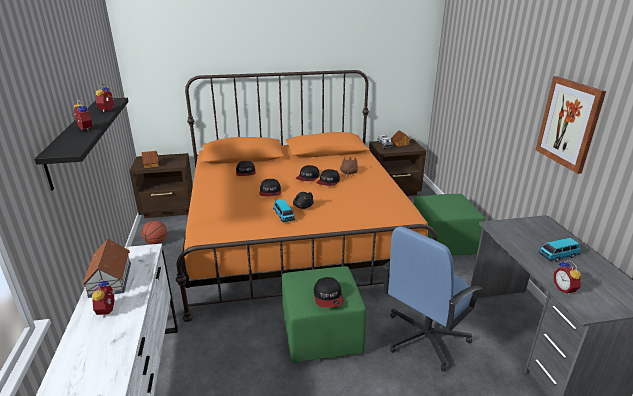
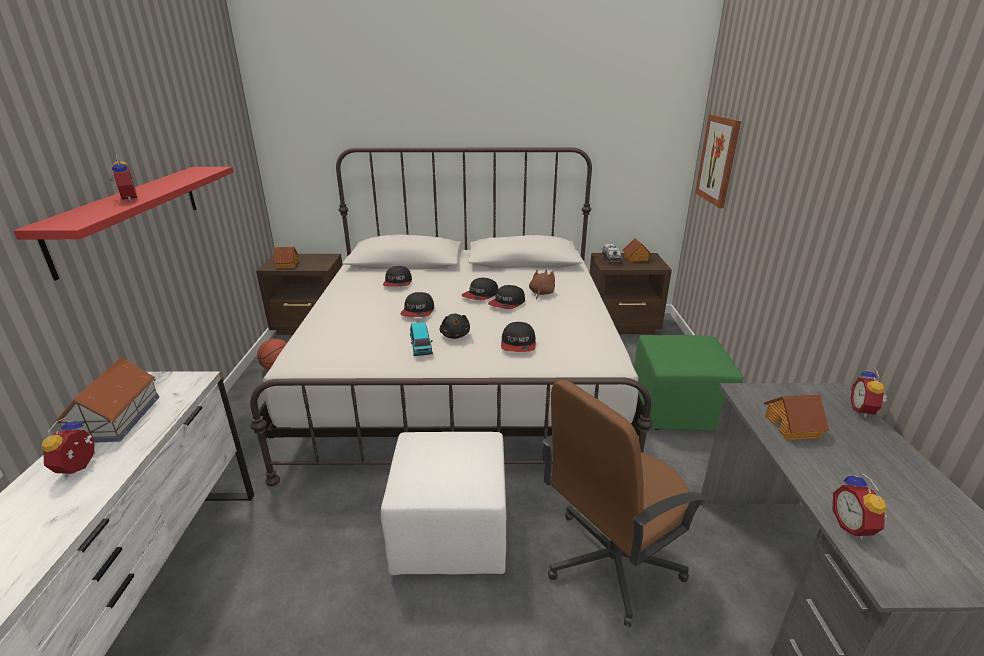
camera: 10 degrees right, 0 degrees up
(75, 139) = (131, 215): black shelf -> red shelf
(108, 110) = (188, 179): alarm clock -> alarm clock (863, 411)
(295, 237) = (462, 379): orange bed -> white bed
(322, 335) = (452, 533): green ottoman -> white ottoman
(328, 296) = (450, 479): cap -> cap (518, 344)
(424, 338) = (610, 561): blue office chair -> brown office chair
(525, 242) = (792, 427): none -> toy house
(557, 256) = (850, 458): toy car -> none
(569, 123) = (895, 226): picture -> picture (718, 160)

